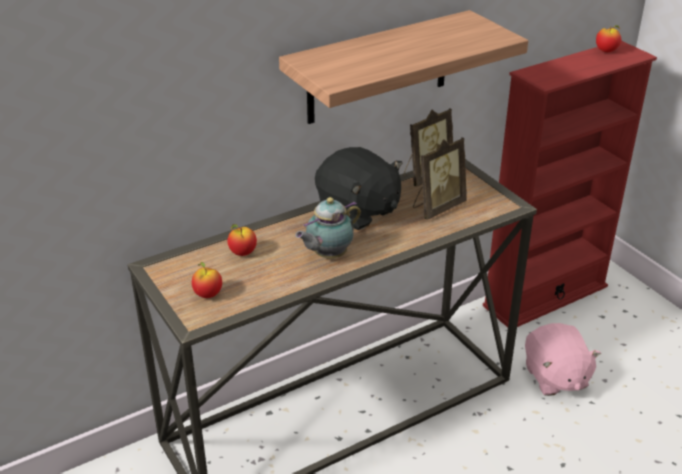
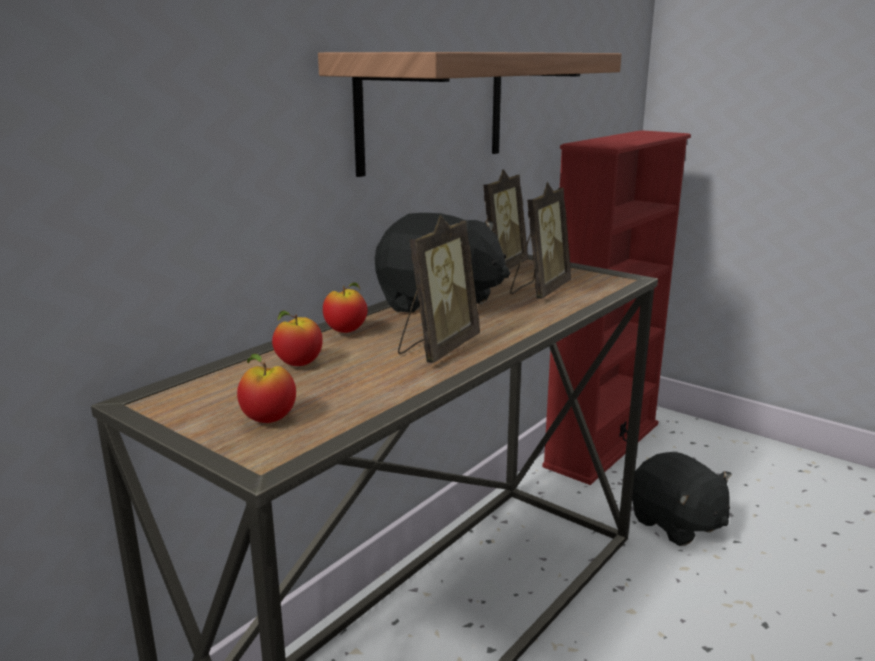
camera: 20 degrees left, 15 degrees down
(328, 255) = (437, 348): teapot -> picture frame
(555, 377) = (676, 524): pink plush toy -> black plush toy
(606, 51) = (639, 133): apple -> apple (346, 331)

